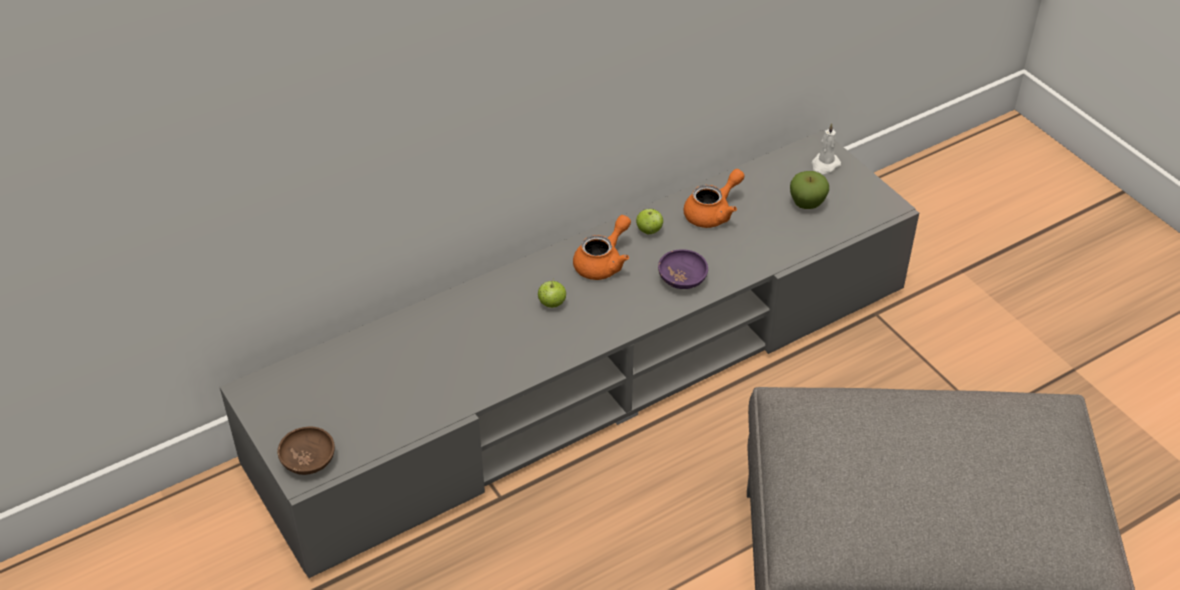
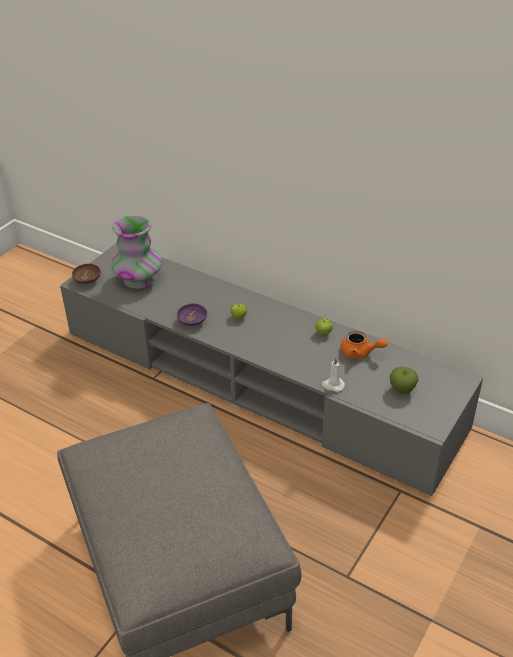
camera: 65 degrees right, 5 degrees down
(364, 392) = (139, 280): none -> vase
(603, 262) = (284, 324): orange teapot -> none
(682, 279) = (293, 358): purple bowl -> purple bowl (192, 321)
(824, 165) = (447, 387): white candle -> white candle (332, 385)

